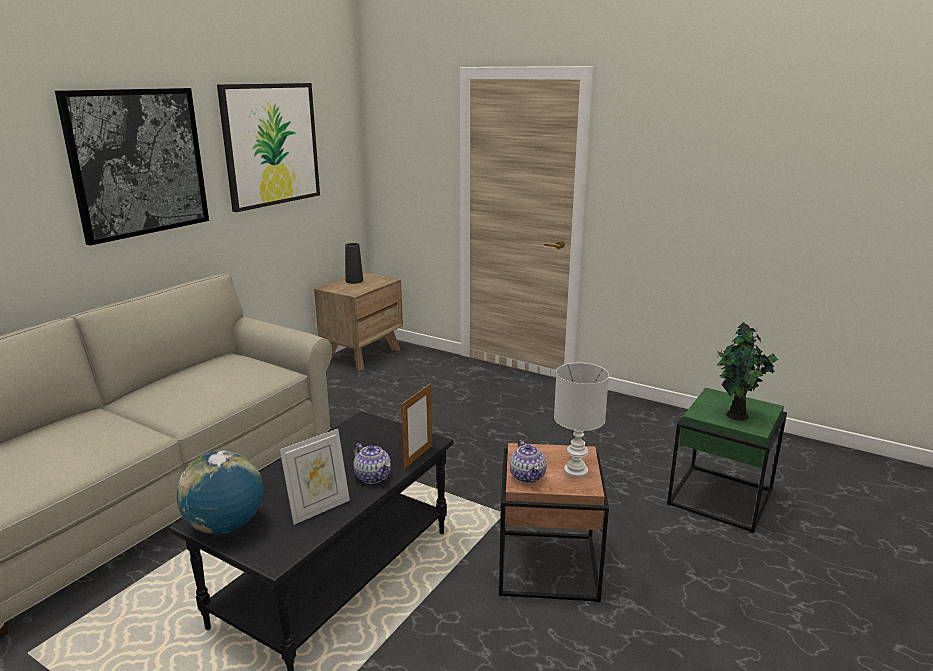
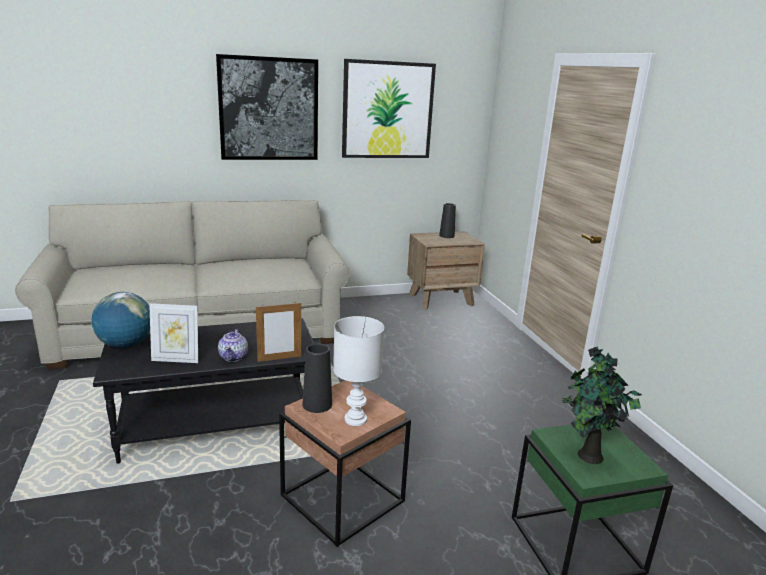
camera: 40 degrees right, 0 degrees up
(527, 476) = (317, 404): teapot -> black vase

